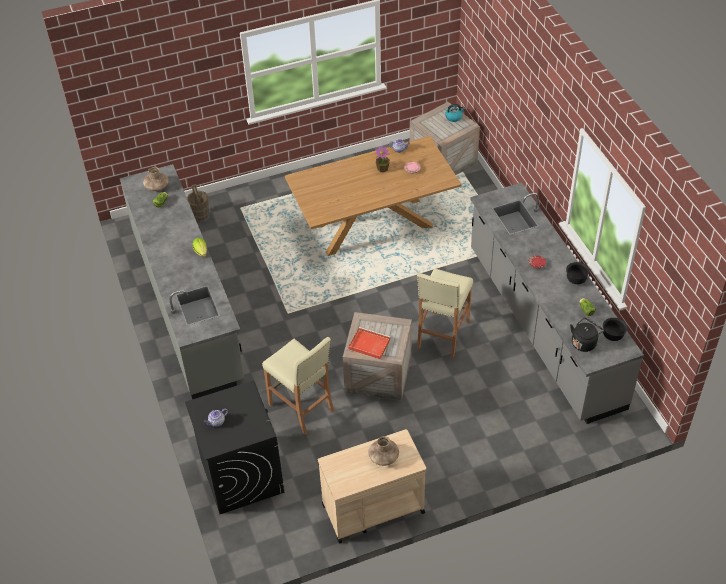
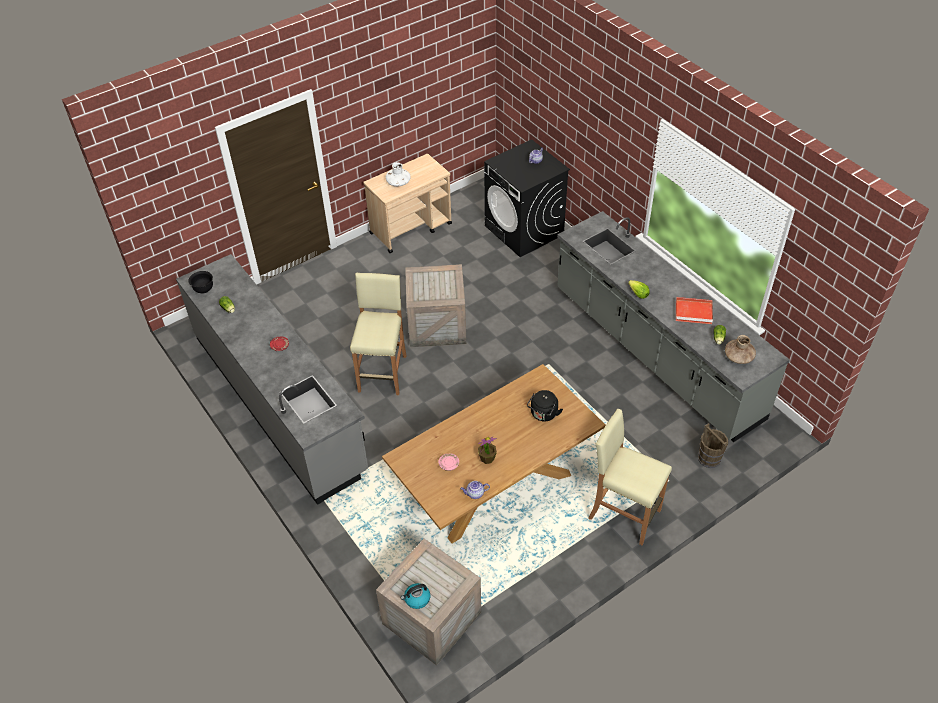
camera: 165 degrees right, 0 degrees up
(302, 408) = (496, 284): beige stool -> beige stool (623, 514)
(368, 344) = (441, 278): red tray -> red tray (694, 312)
(383, 457) = (398, 182): brown vase -> white vase
(576, 280) = (237, 337): black bowl -> none
(584, 342) = (231, 279): black kettle -> black kettle (543, 414)

